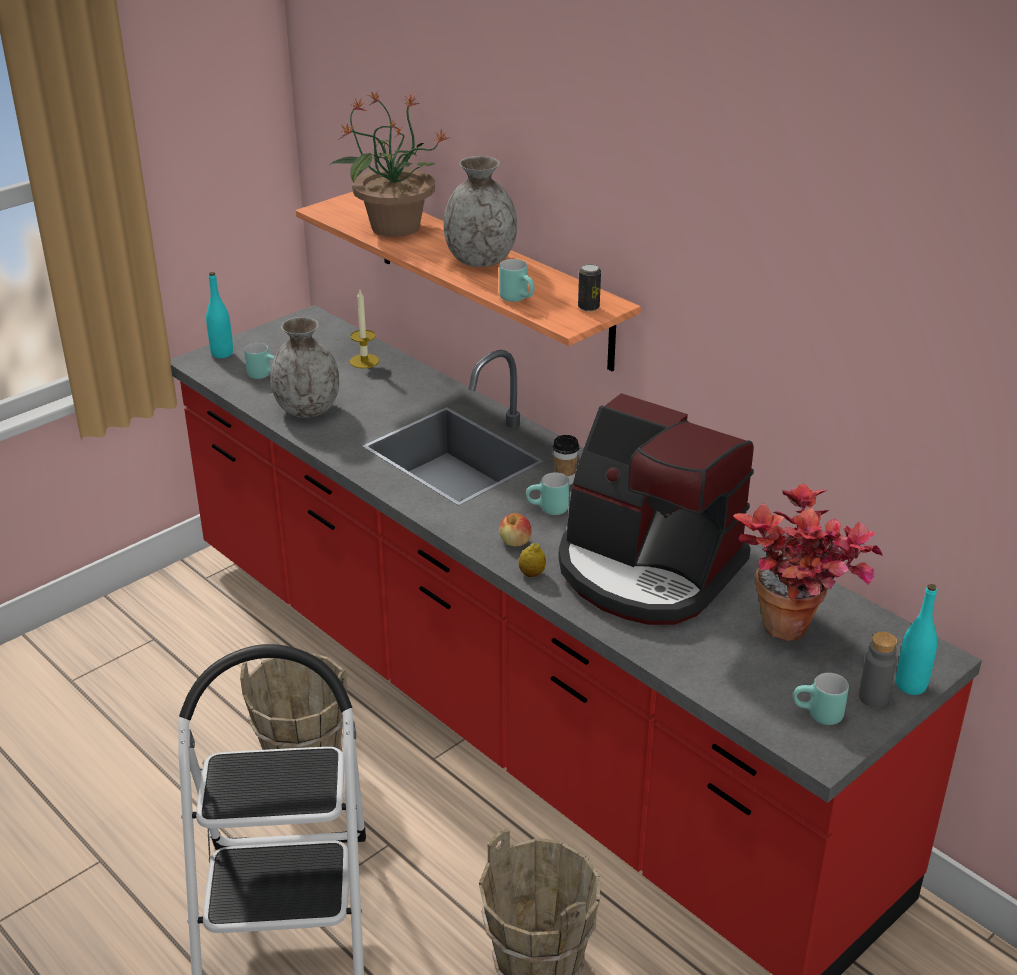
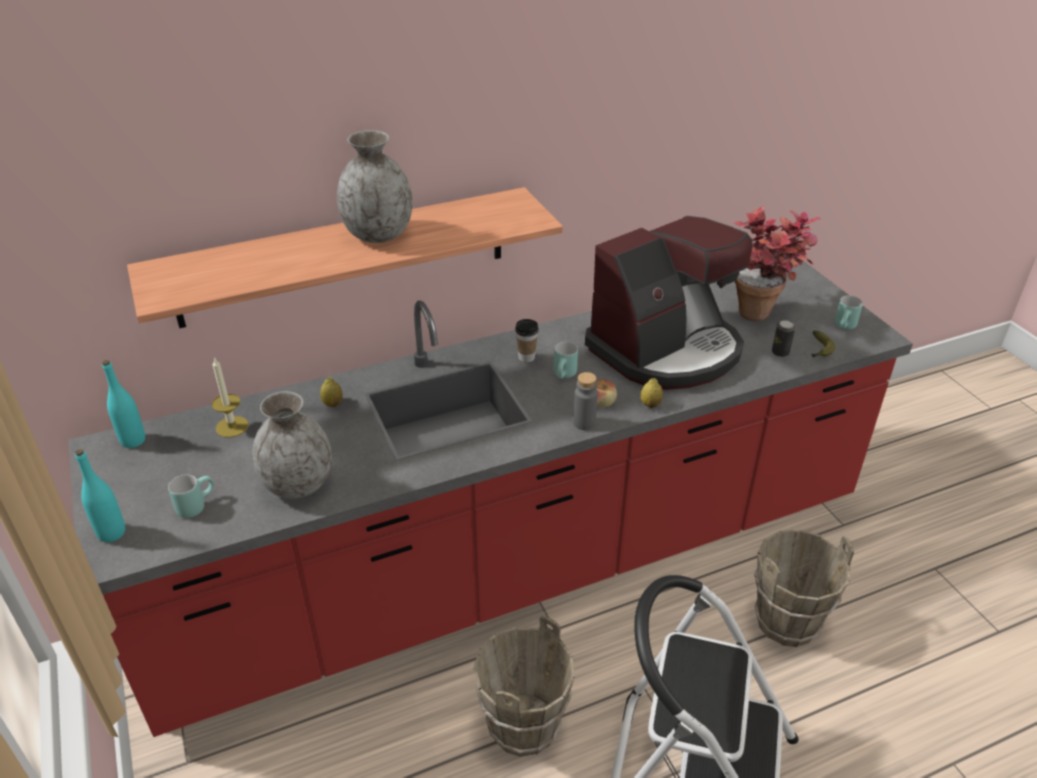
camera: 70 degrees left, 5 degrees up
(393, 227) = (254, 264): potted plant -> none
(421, 396) = (333, 404): none -> lemon
(519, 299) = (474, 232): turquoise mug -> none
(588, 307) = (513, 206): can -> can (780, 352)
(740, 695) = (819, 350): none -> banana
(873, 697) = (830, 303): grey bottle -> grey bottle (584, 423)
(911, 685) = (821, 288): turquoise bottle -> turquoise bottle (133, 440)

